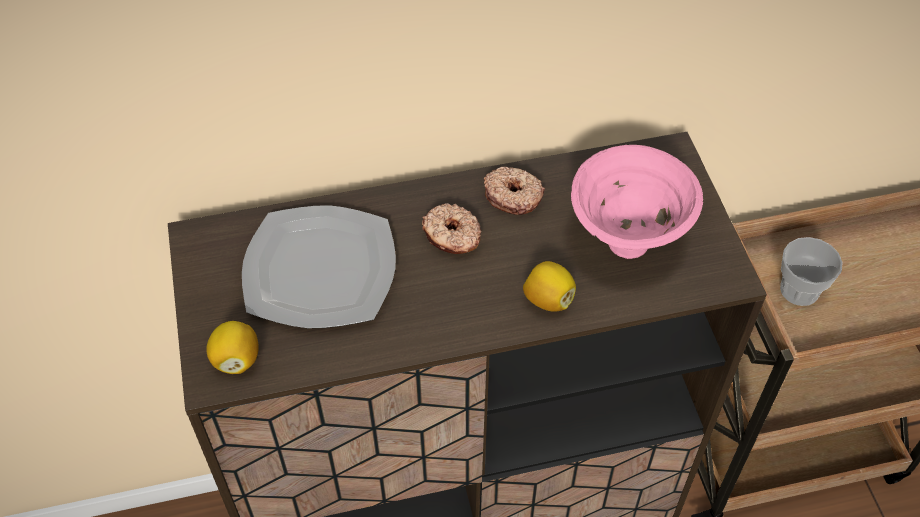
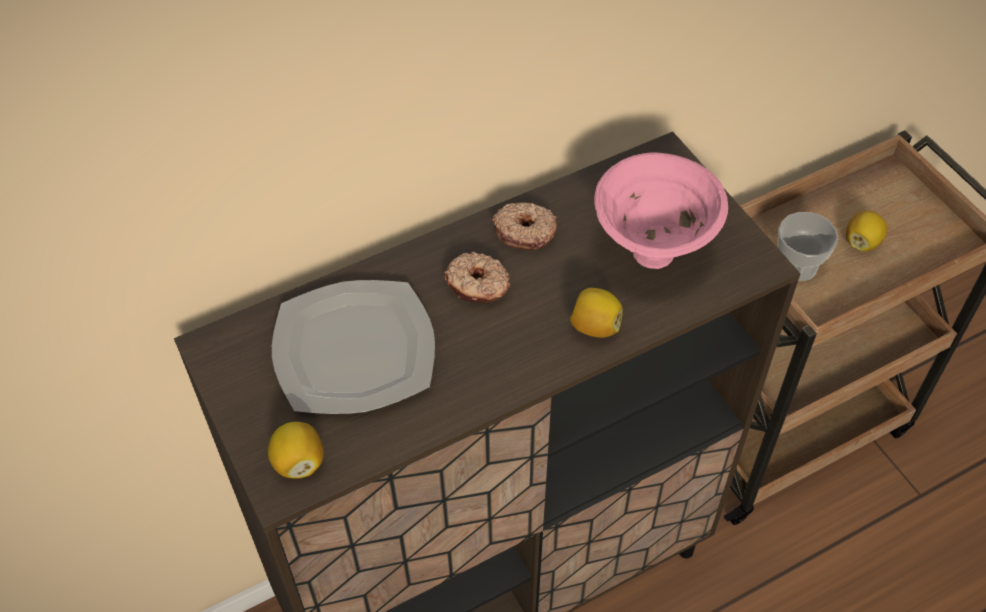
camera: 15 degrees left, 0 degrees up
(872, 281) = (862, 242): none -> lemon

